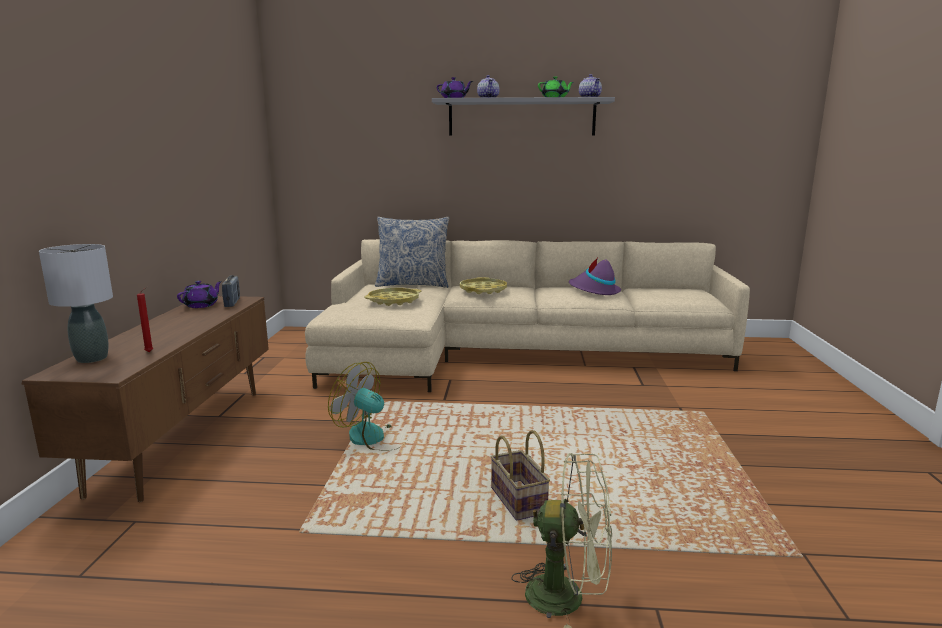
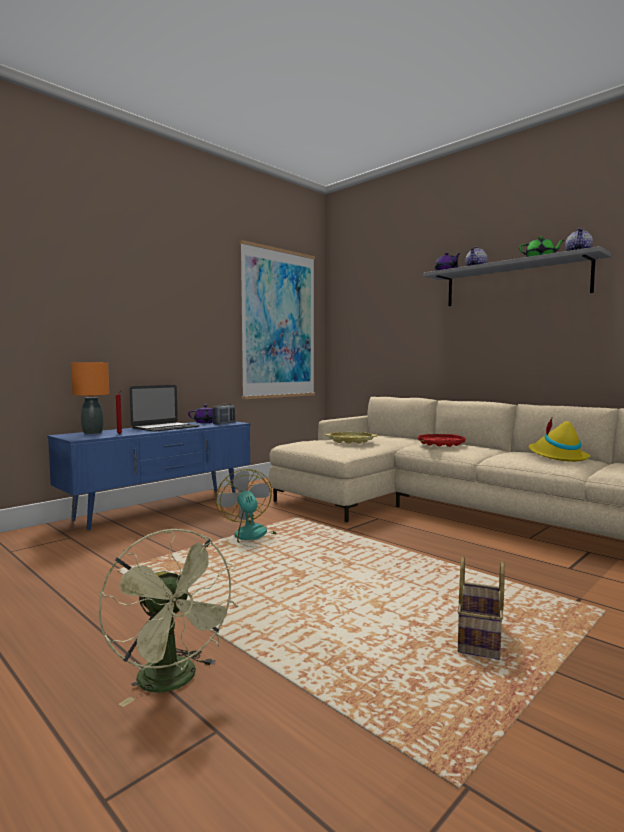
camera: 40 degrees right, 10 degrees down
(92, 358) = (92, 433): grey table lamp -> orange table lamp
(174, 325) = (165, 427): none -> laptop
(184, 438) = (161, 508): brown tv stand -> blue tv stand
(233, 150) = (278, 324): none -> picture
(413, 284) = (398, 437): pillow -> none
(483, 290) = (441, 444): yellow tray -> red tray
(520, 501) = (270, 608): basket -> basket (480, 640)
(594, 291) = (556, 457): purple hat -> yellow hat

